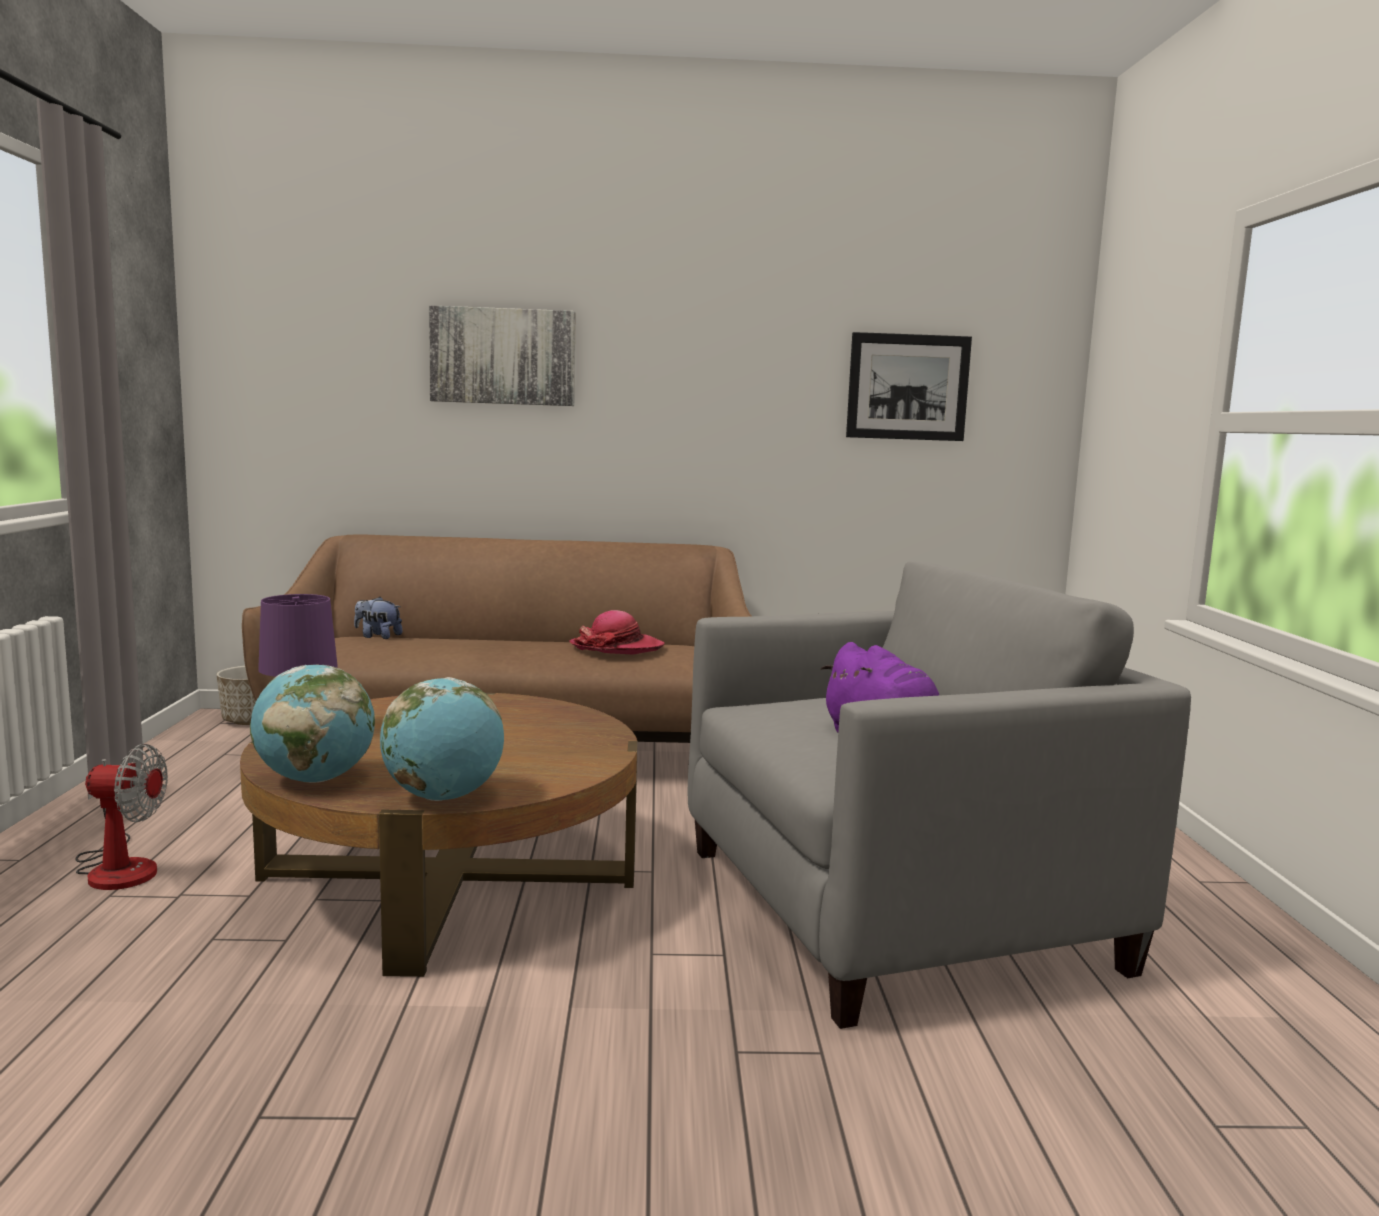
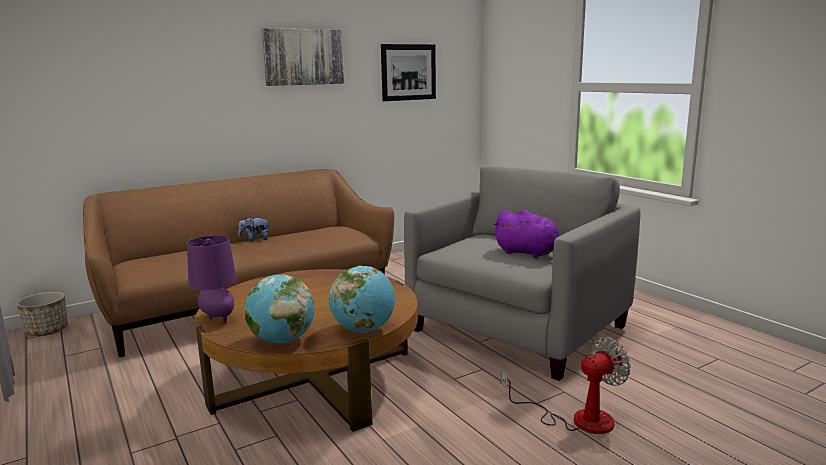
camera: 30 degrees left, 5 degrees up
(119, 867) = (108, 437): fan -> fan (577, 419)
(378, 636) = (154, 256): plush toy -> plush toy (255, 239)
(503, 356) = (188, 66): picture -> picture (303, 57)
(616, 648) = (306, 234): hat -> none

